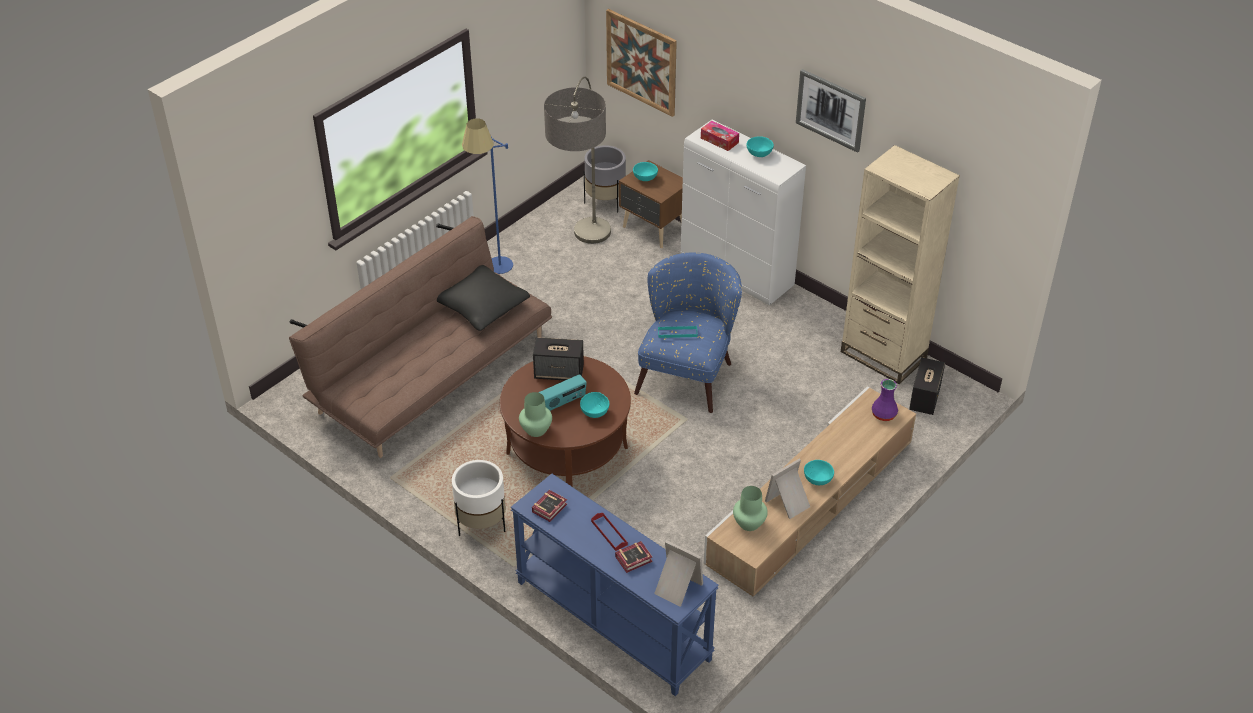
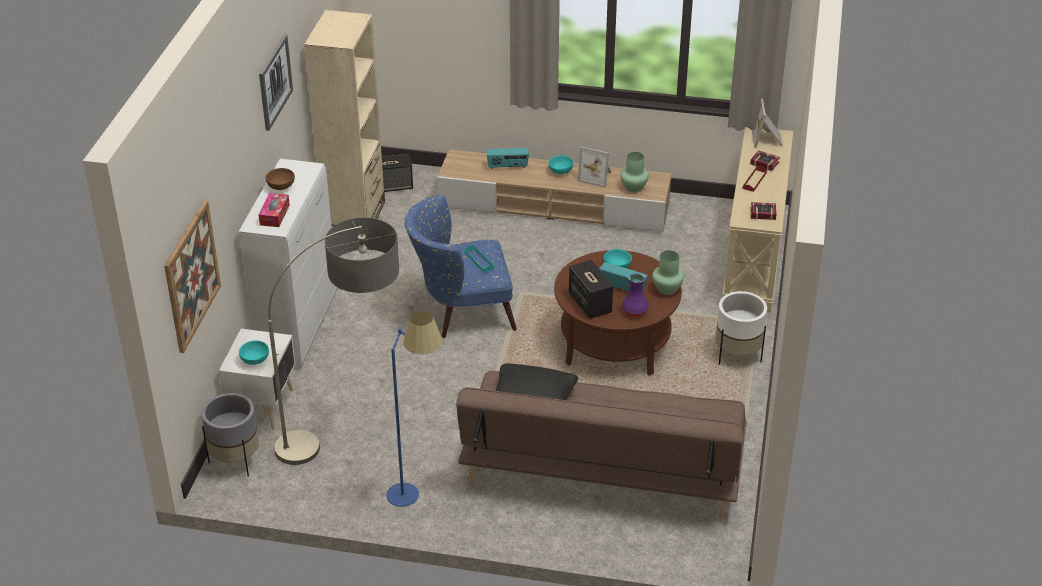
camera: 120 degrees left, 5 degrees down
(611, 621) = (754, 257): blue console table -> beige console table
(654, 230) = (264, 406): brown nightstand -> white nightstand
(758, 154) = (281, 187): turquoise bowl -> brown bowl
(853, 443) = (507, 166): none -> radio
(883, 415) = (464, 162): purple vase -> purple vase (635, 311)

